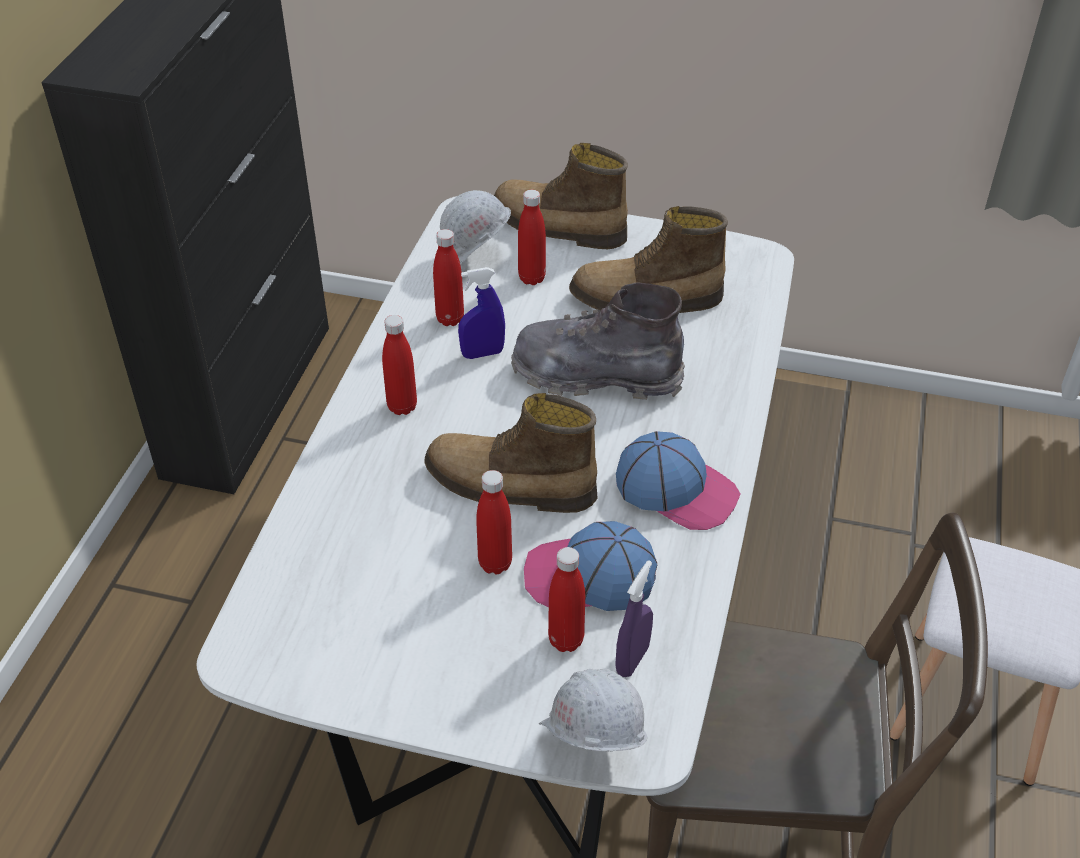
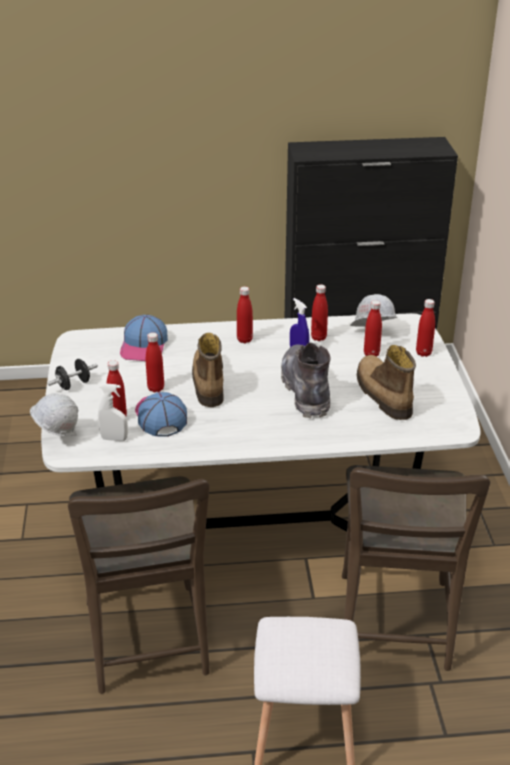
camera: 70 degrees right, 10 degrees down
(416, 691) = (73, 384): none -> black dumbbell
(557, 228) = (423, 353): boot -> red bottle
(632, 659) = (114, 439): purple spray bottle -> white spray bottle
(677, 490) = (234, 432): cap -> cap (144, 346)
(809, 546) = (394, 627): none -> brown chair

